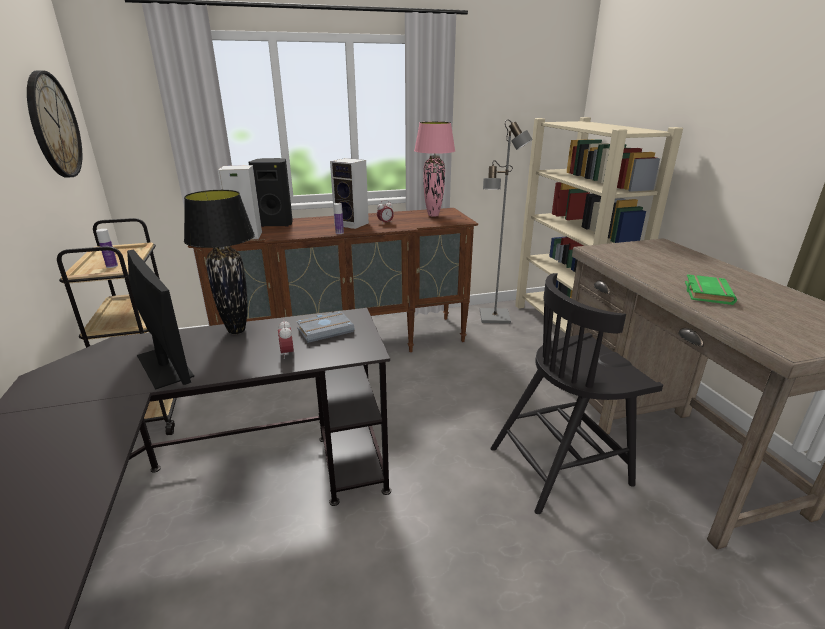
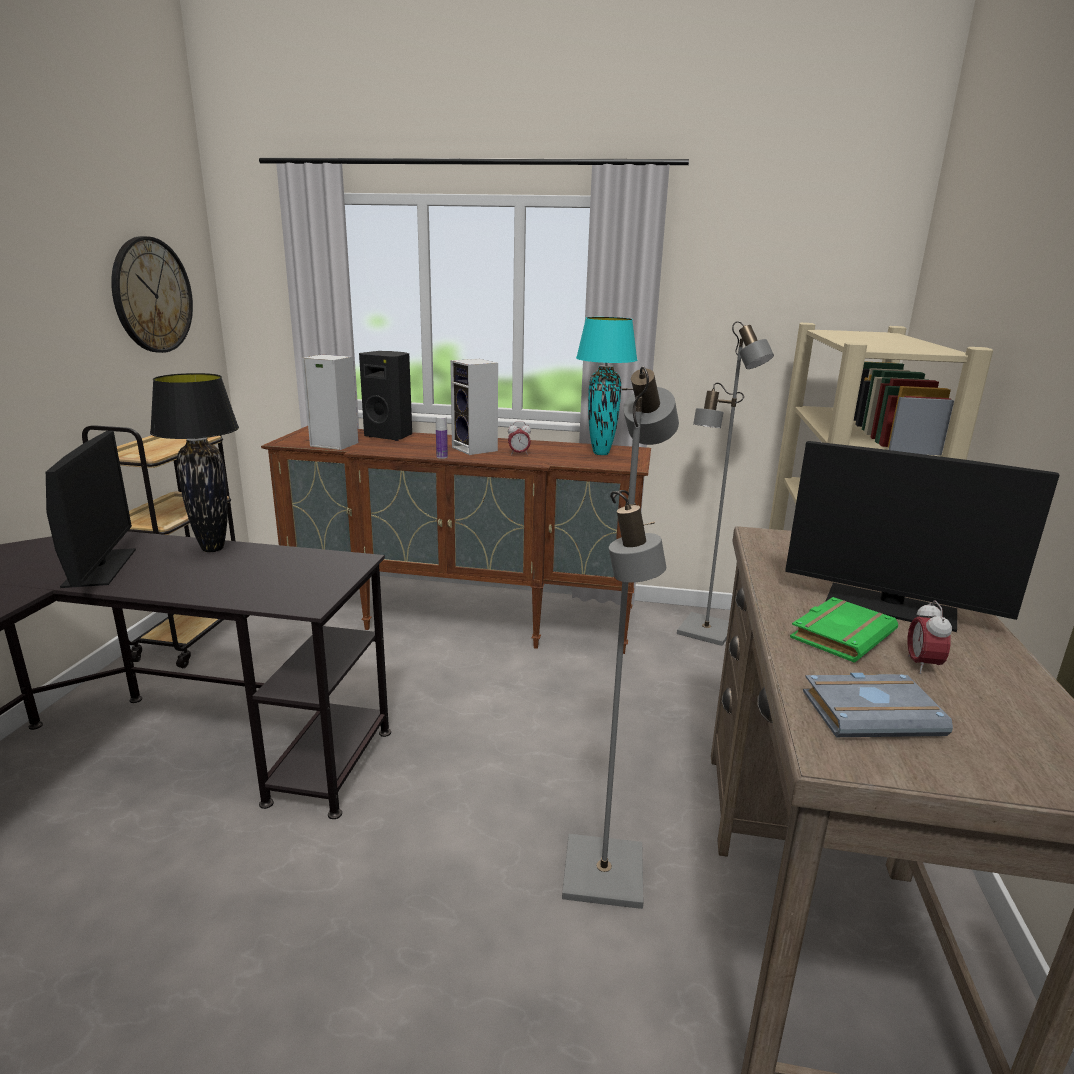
camera: 25 degrees right, 5 degrees down
(112, 266) = (149, 453): bottle -> none
(287, 353) = (224, 585): alarm clock -> alarm clock (922, 665)
(326, 330) = (300, 569): grey book -> grey book (872, 712)
(433, 215) = (601, 453): pink table lamp -> turquoise table lamp
(562, 465) = (603, 873): black chair -> grey floor lamp
(702, 274) = (890, 606): none -> monitor

